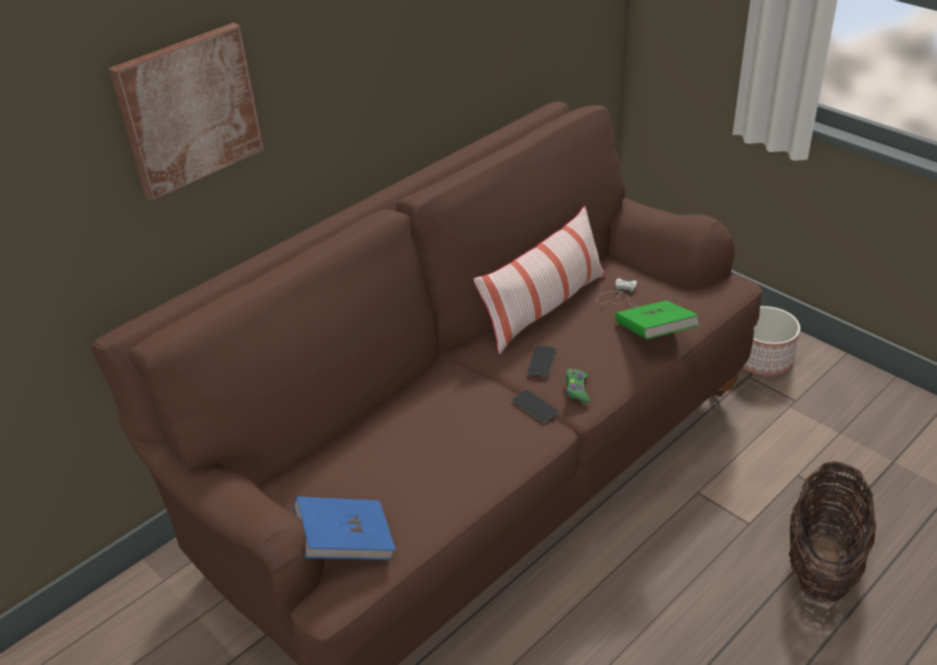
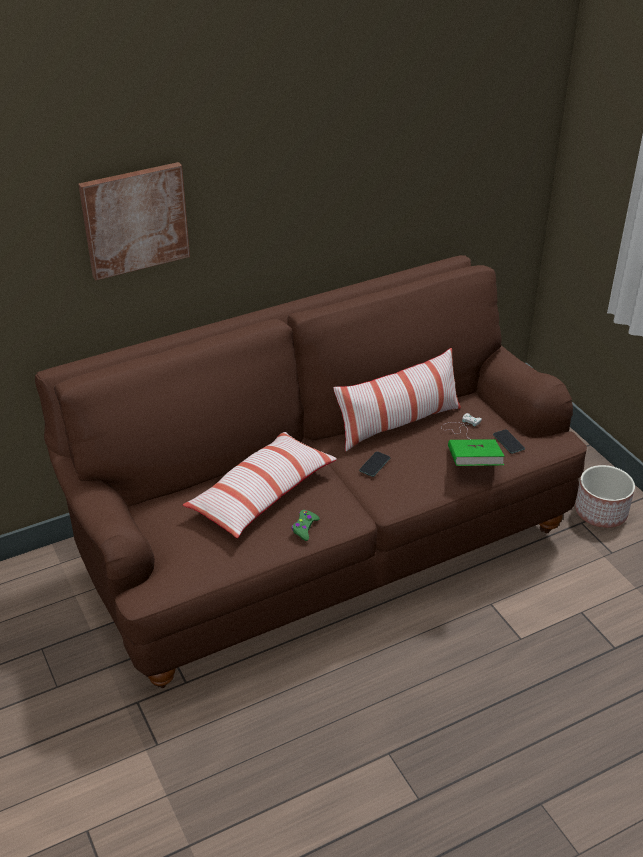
camera: 15 degrees right, 0 degrees up
(346, 543) = (171, 559): blue book -> none
(424, 430) = (262, 494): none -> pillow
(535, 406) = (352, 497): phone -> phone (508, 442)
(577, 389) = (390, 492): green game controller -> green game controller (304, 528)
(822, 562) = (565, 683): basket -> none

